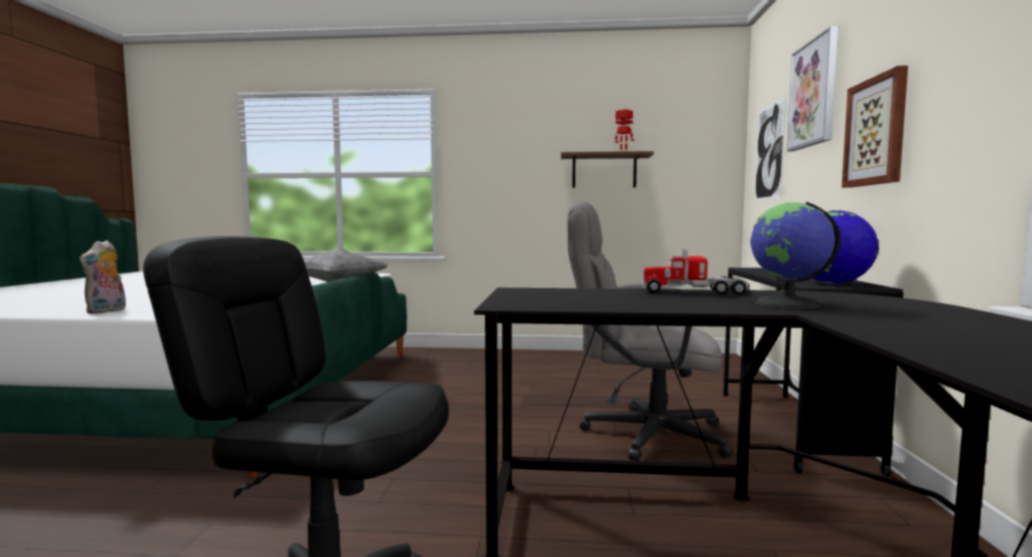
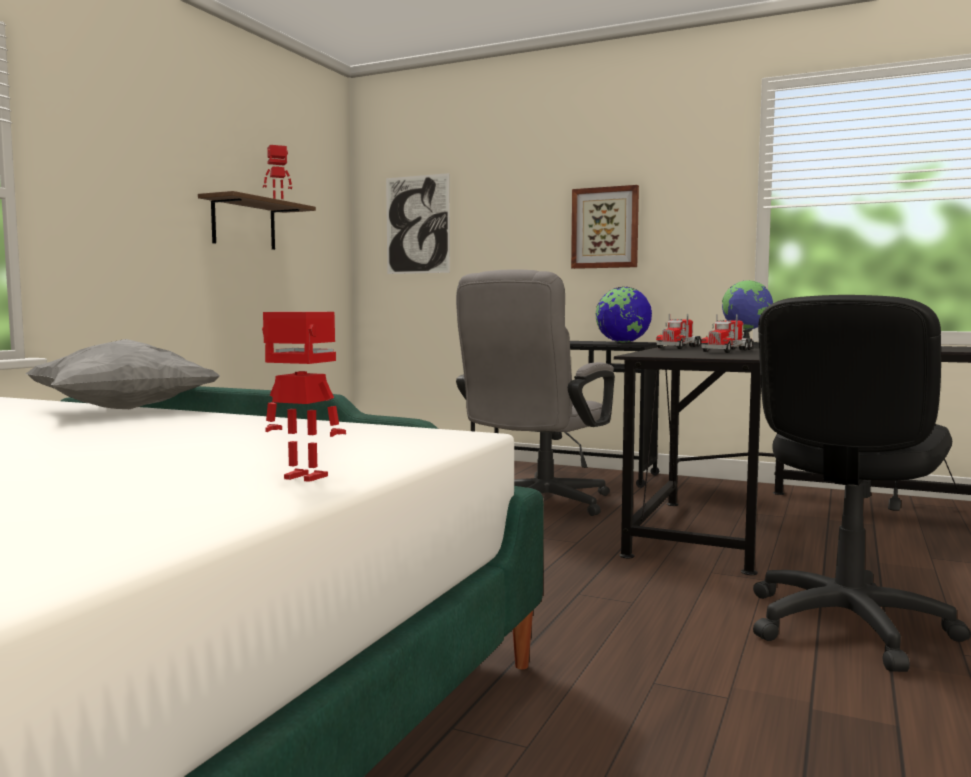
camera: 70 degrees left, 0 degrees up
(107, 311) = (303, 478): plush toy -> toy robot
(643, 301) = (728, 351): none -> toy truck
(814, 93) = (505, 181): picture -> none

